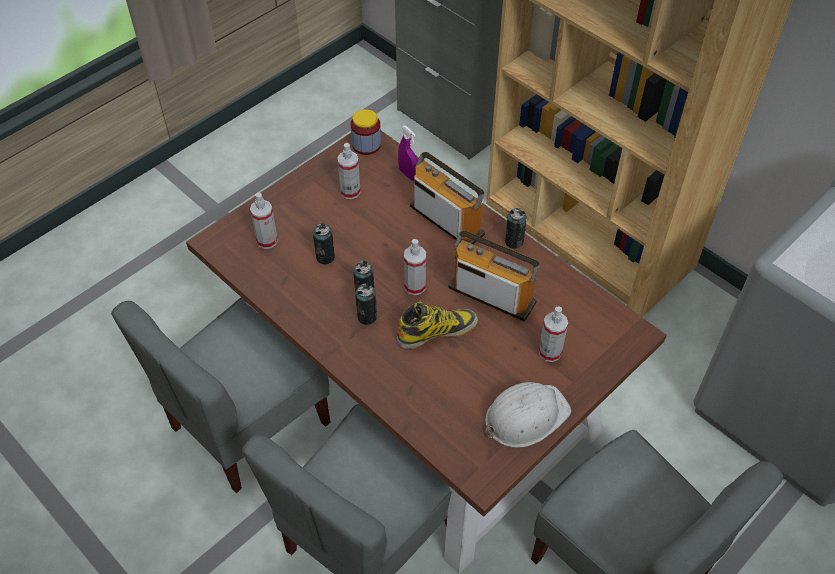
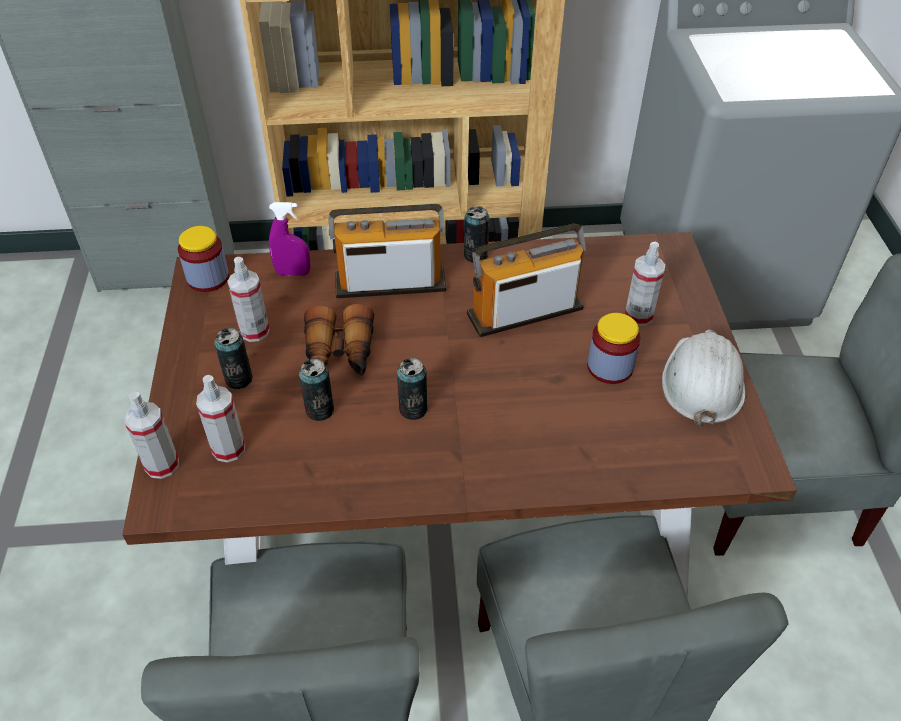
camera: 50 degrees left, 5 degrees down
(367, 317) = (446, 427): can -> can (238, 379)
(371, 237) = (339, 354): none -> binoculars
(415, 286) = (448, 361): spray bottle -> spray bottle (162, 465)
(436, 331) = (526, 381): boot -> none
(489, 363) = (610, 367): none -> jar

